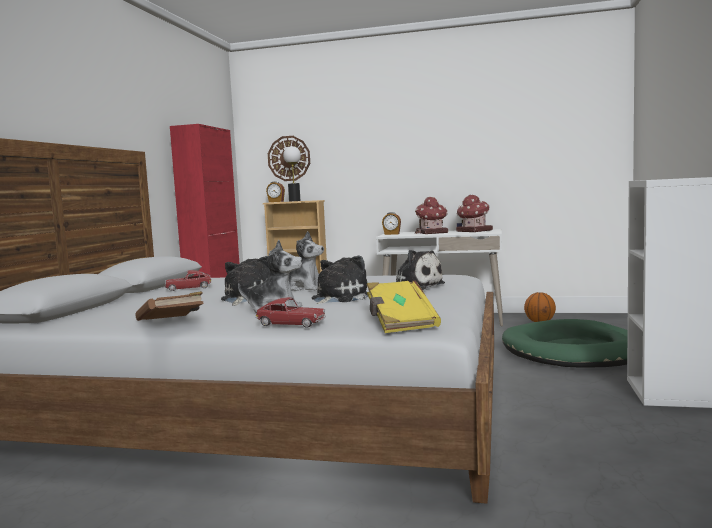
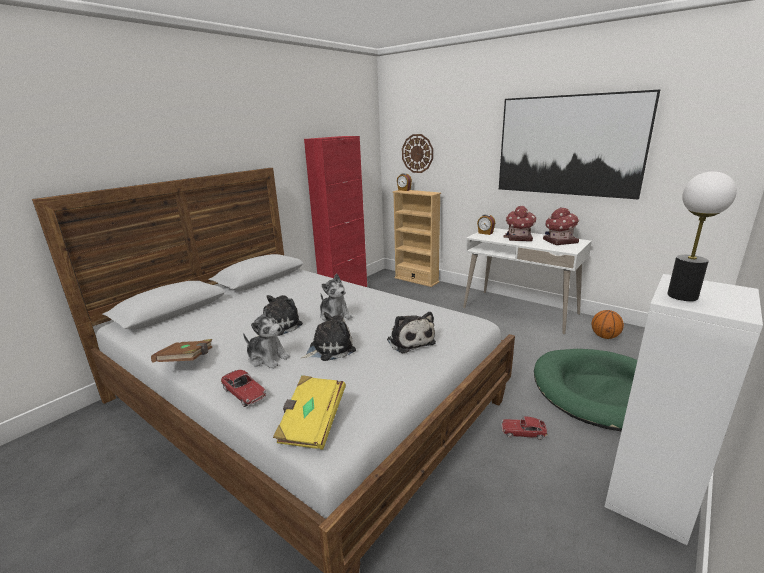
camera: 25 degrees right, 15 degrees up
(188, 288) = (271, 292): toy car -> toy car (523, 432)
(294, 201) = (416, 191): table lamp -> table lamp (682, 296)
(462, 136) = (568, 146): none -> picture

